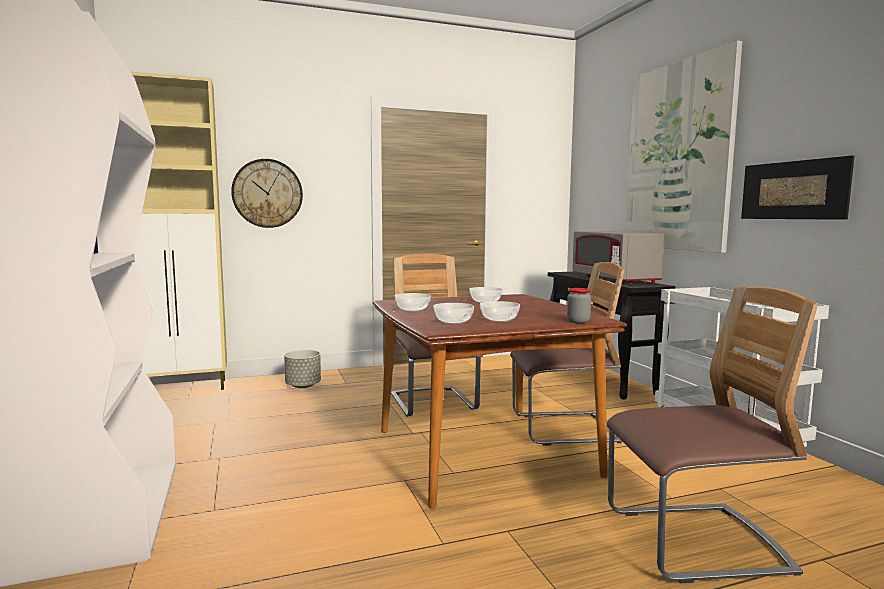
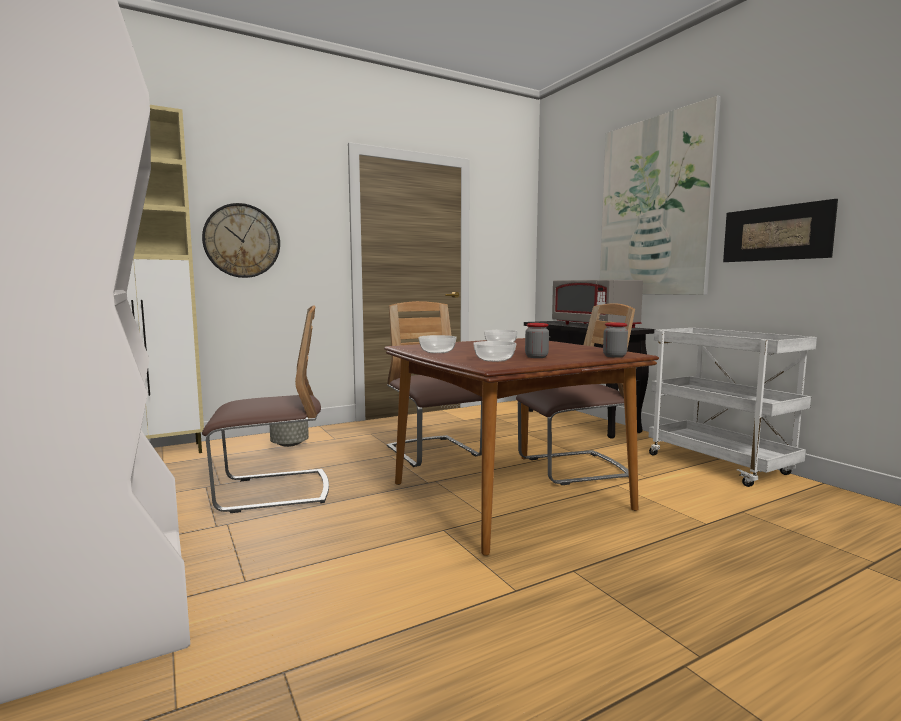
camera: 10 degrees left, 0 degrees up
(498, 319) = (536, 357): bowl -> jar
(695, 542) = (752, 563): chair -> chair (273, 491)

